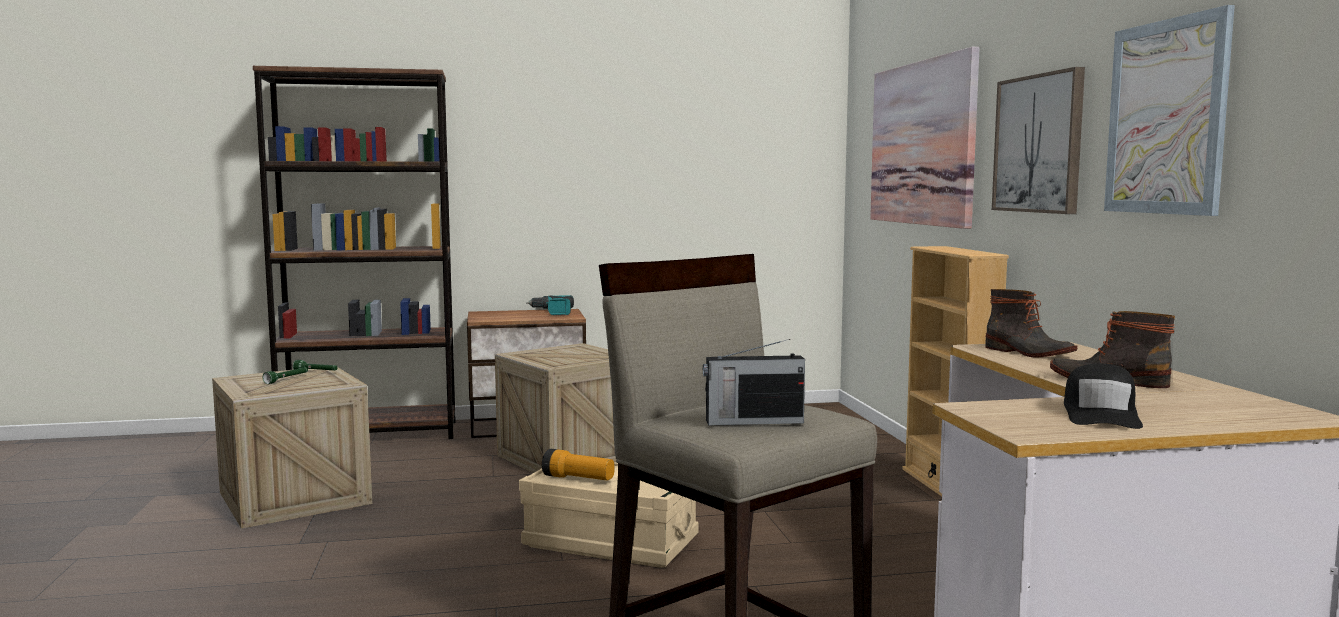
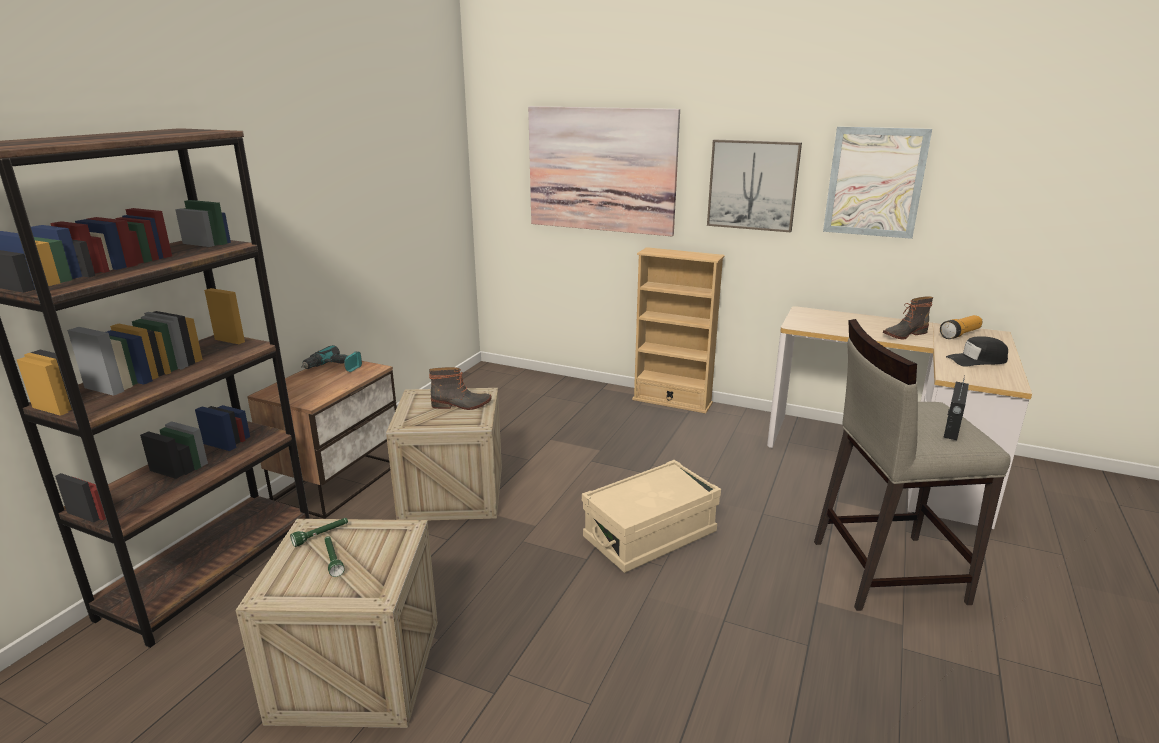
camera: 55 degrees left, 15 degrees up
(578, 479) = (640, 505): flashlight -> flashlight (960, 334)
(1027, 353) = (821, 323): boot -> boot (461, 405)
(1101, 414) = (977, 360): black cap -> black cap turned 120 degrees clockwise

